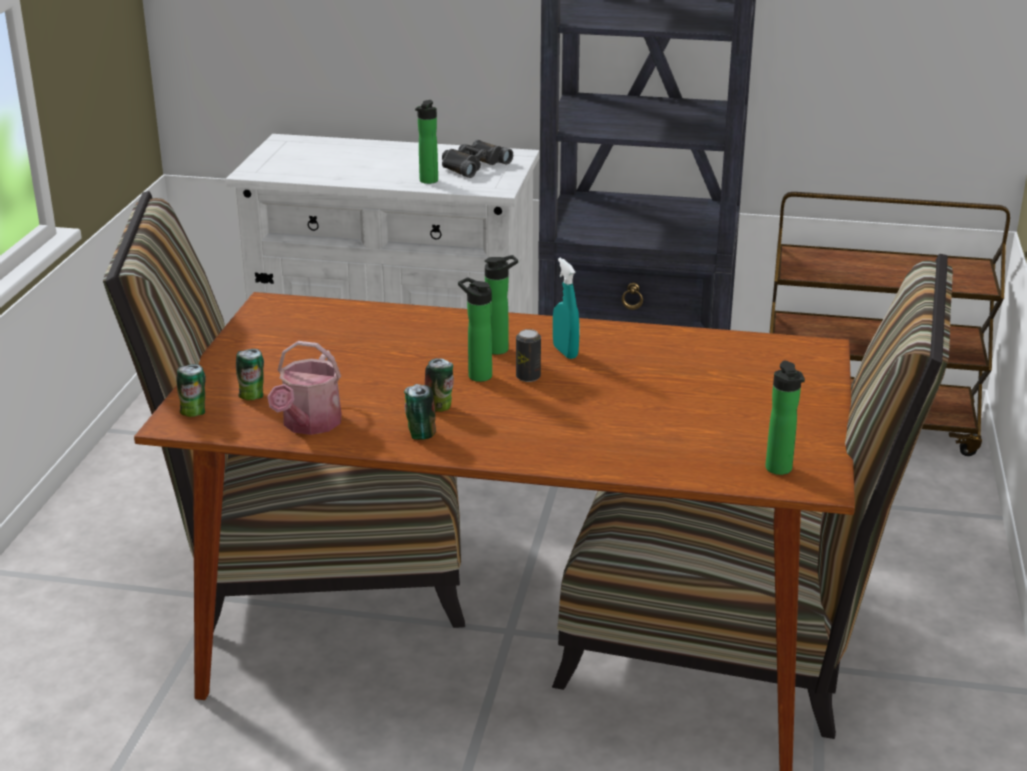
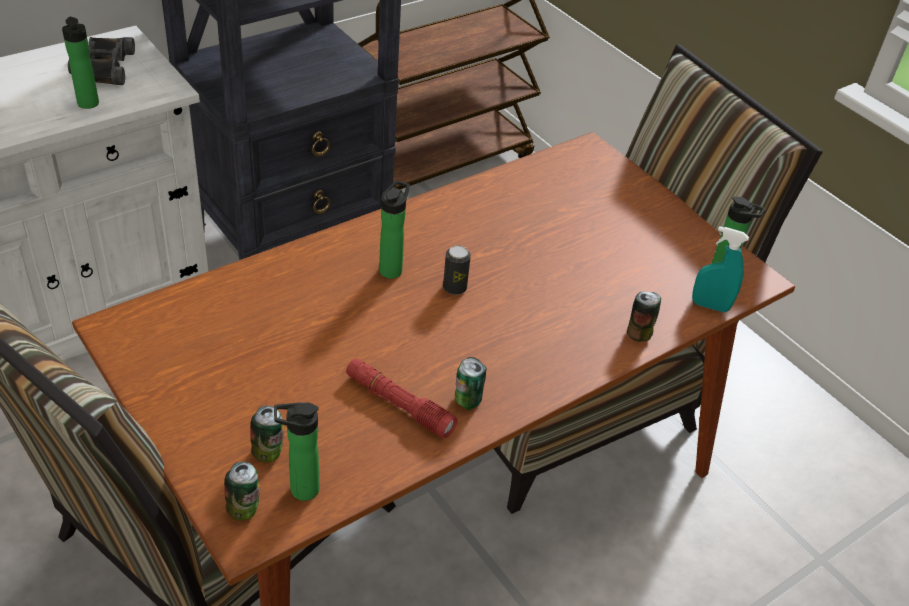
camera: 50 degrees left, 15 degrees up
(309, 424) = (367, 452): watering can -> none
(371, 414) = (399, 404): none -> red flashlight
(440, 407) = (438, 361): can -> can (639, 333)
(477, 375) = (416, 308): bottle -> bottle (300, 490)
(565, 352) = (442, 245): turquoise spray bottle -> turquoise spray bottle (710, 306)

